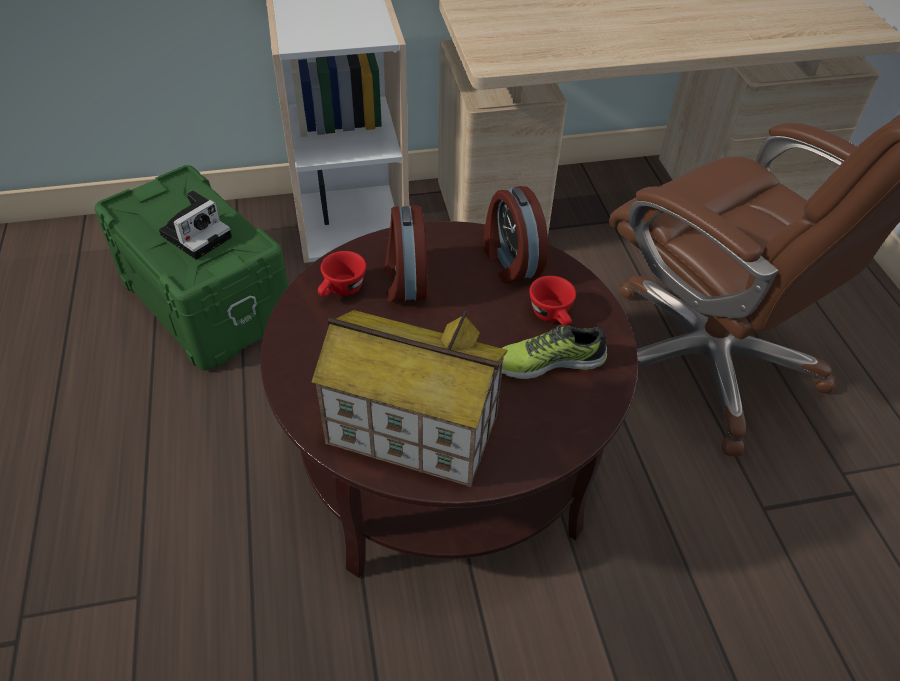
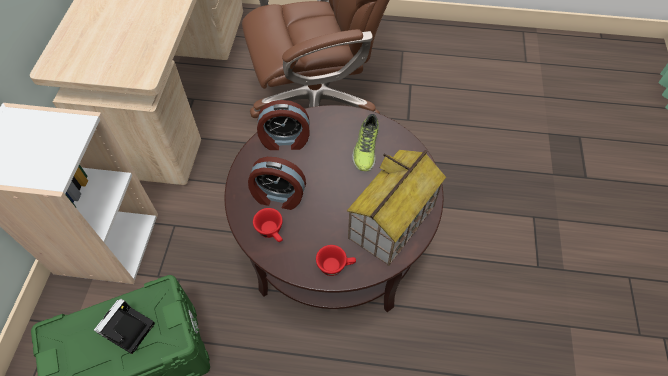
camera: 70 degrees left, 10 degrees up
(197, 234) = (125, 330): camera -> camera turned 120 degrees counterclockwise
(553, 316) = (335, 135): red cup -> red cup (335, 265)

